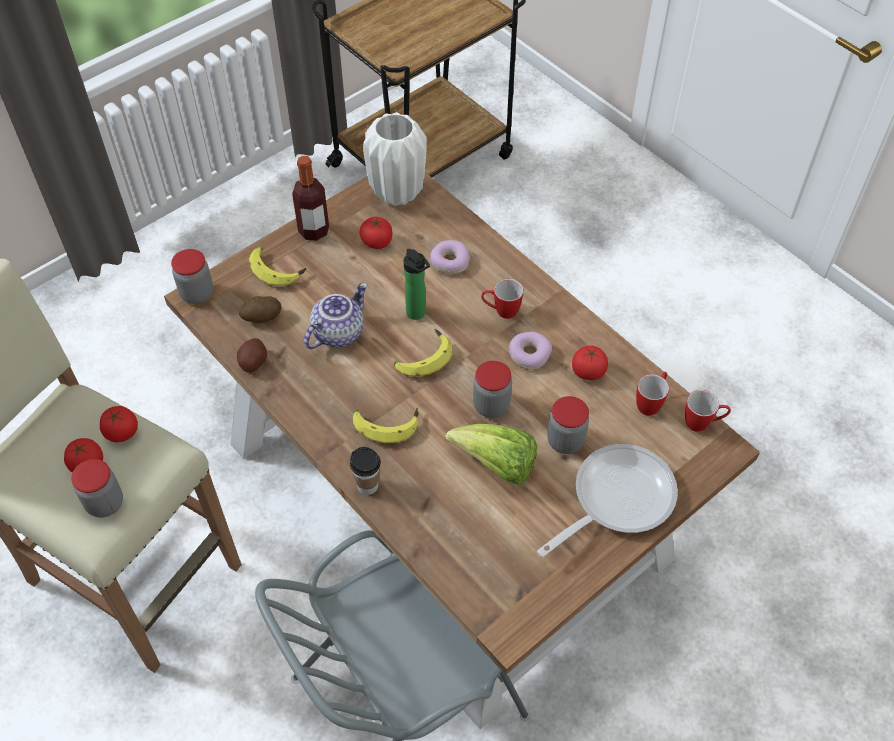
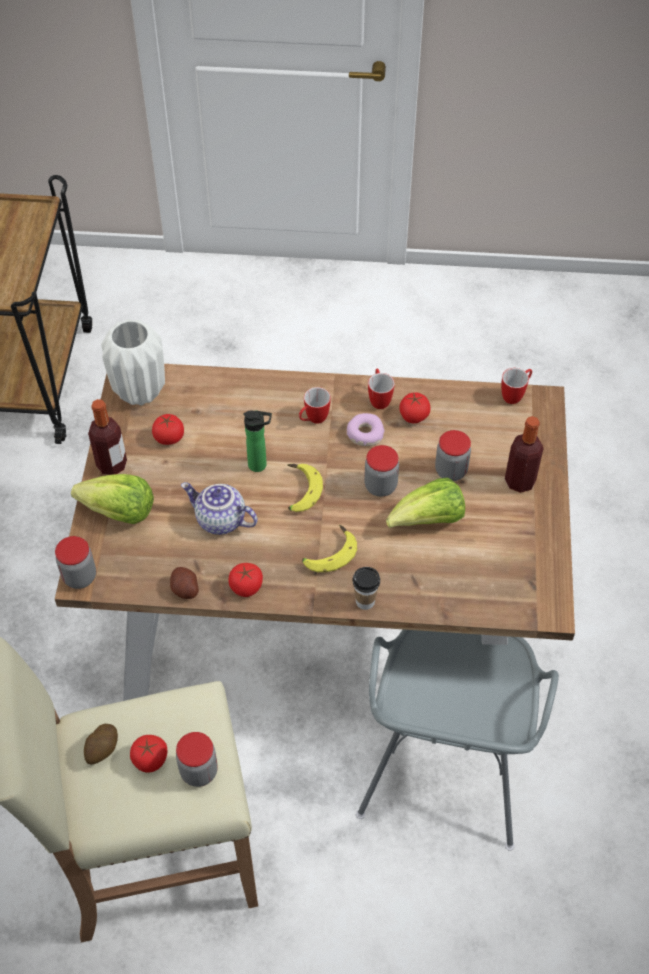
camera: 45 degrees left, 0 degrees up
(122, 432) = (147, 716): tomato -> tomato (246, 587)
(262, 317) = (151, 554): potato -> potato (102, 749)
(277, 269) = (119, 512): banana -> lettuce
(337, 332) = (219, 520): teapot -> teapot turned 60 degrees counterclockwise
(449, 262) = (238, 413): donut -> none
(616, 499) = (519, 481): frying pan -> bottle
(651, 403) = (472, 406): mug -> mug (379, 398)

